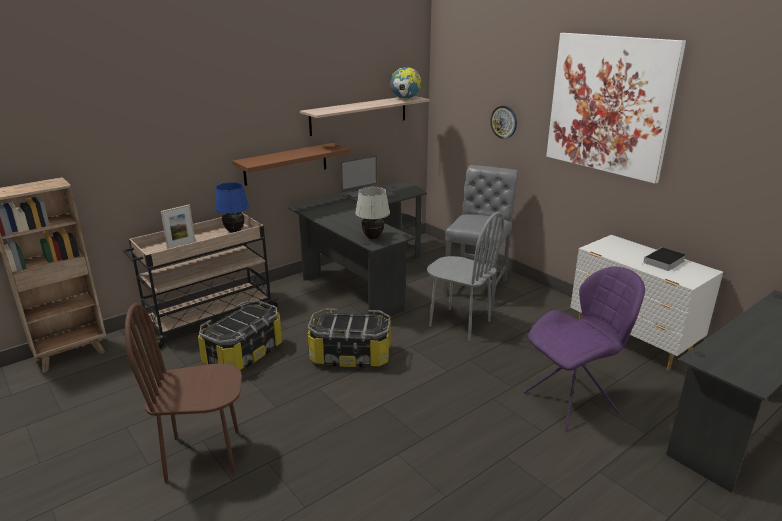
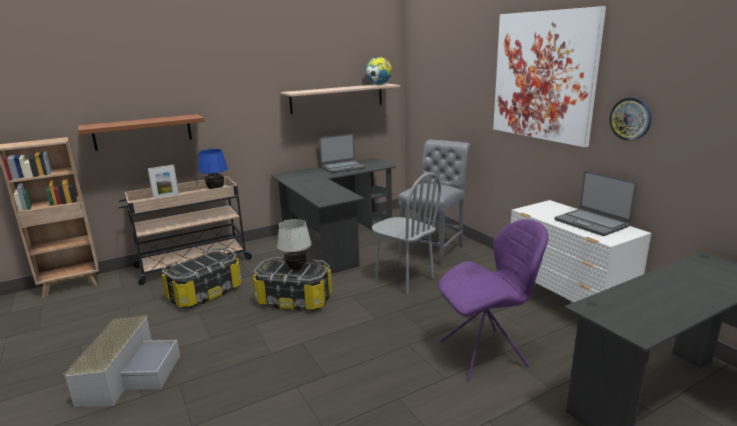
camera: 10 degrees right, 5 degrees down
(203, 455) = (129, 373): brown chair -> grey storage box
(286, 164) = (268, 137): brown shelf -> brown shelf (143, 132)
(373, 237) = (326, 197): white table lamp -> white table lamp (296, 268)
(504, 122) = (460, 101): wall clock -> wall clock (630, 119)
(663, 262) = (591, 223): book -> laptop

